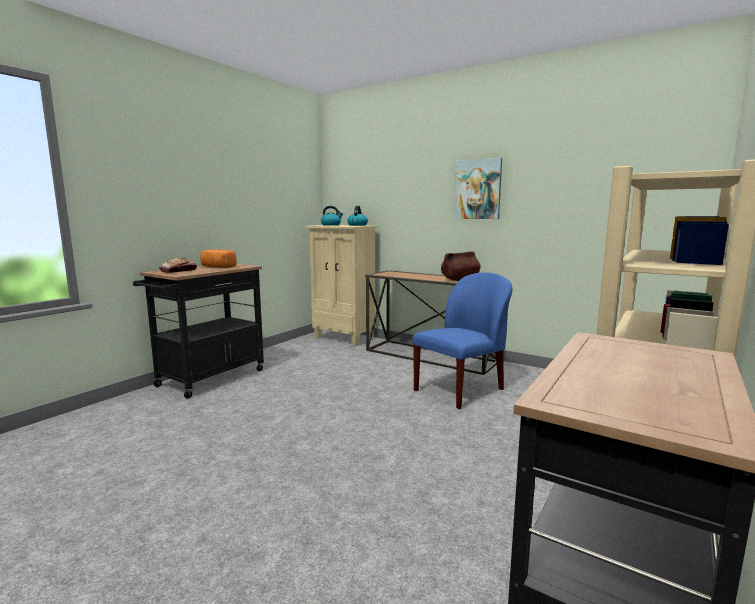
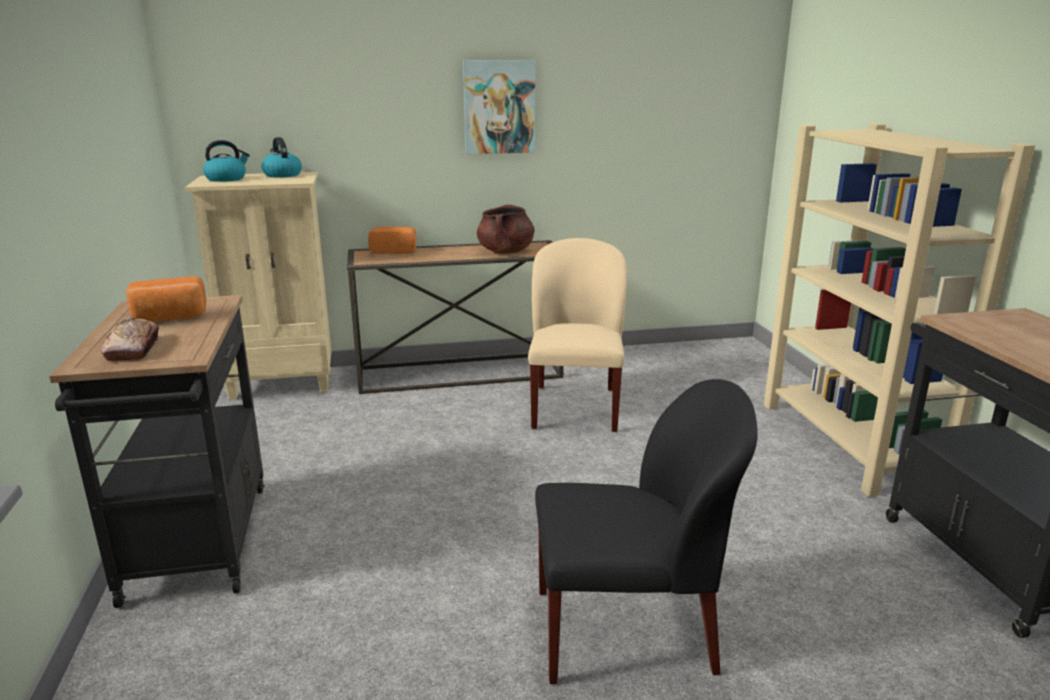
camera: 45 degrees left, 10 degrees up
(265, 493) = (628, 631): none -> black chair
(404, 273) = (394, 251): none -> bread
(460, 390) = (575, 407): blue chair -> beige chair

